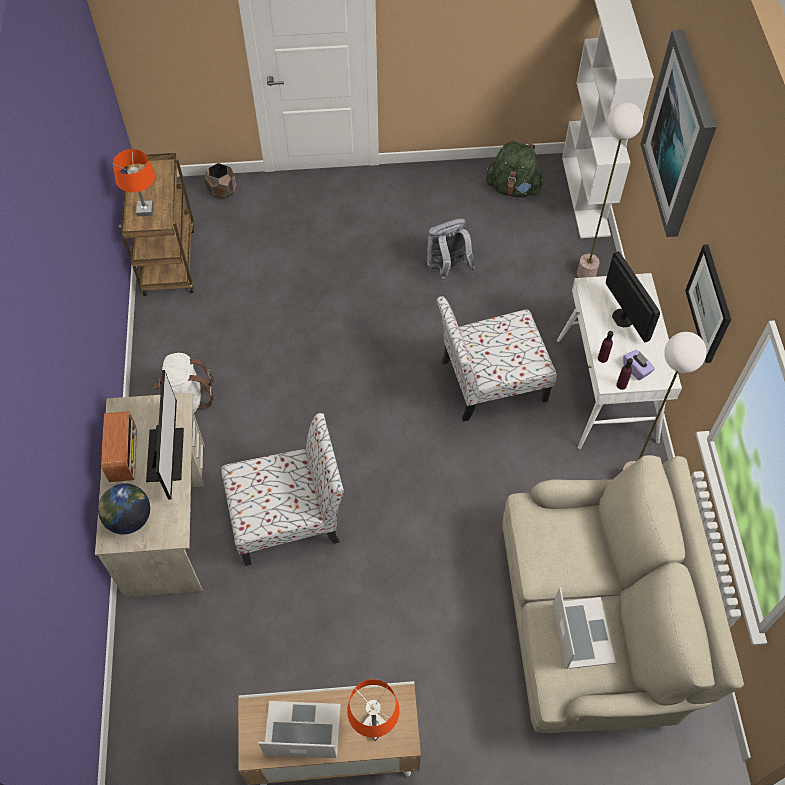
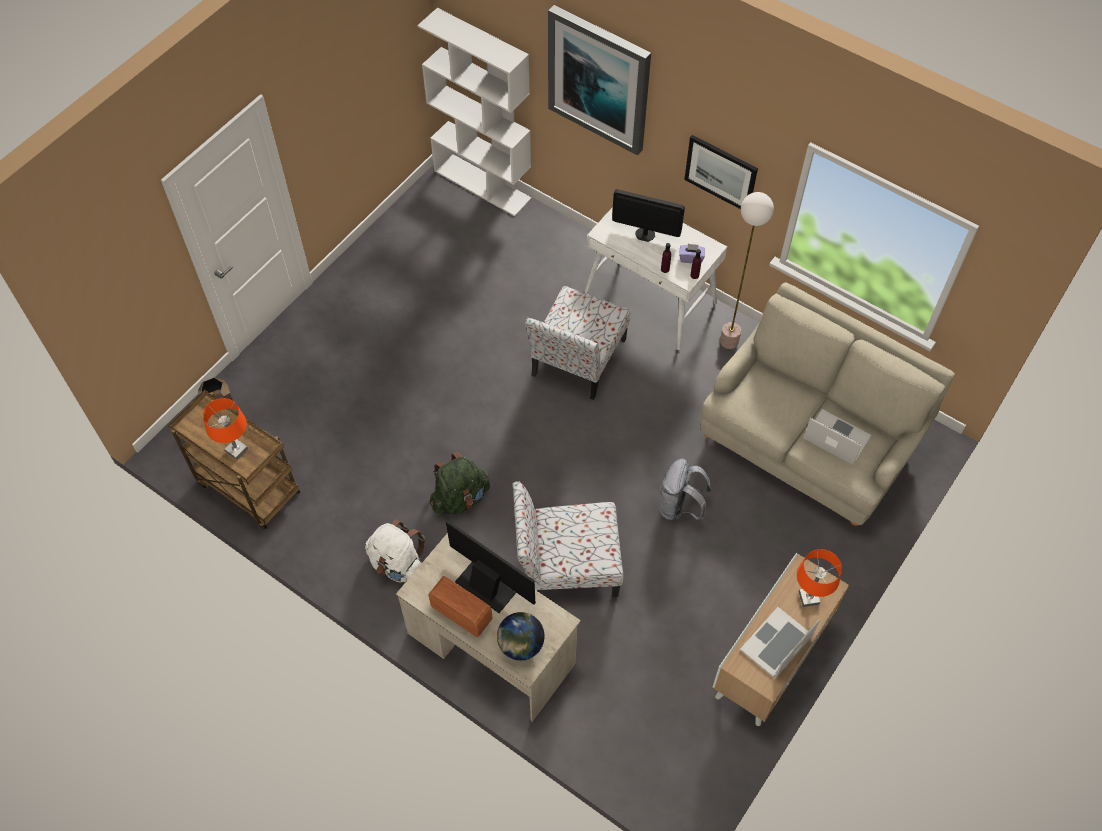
camera: 50 degrees left, 0 degrees up
(288, 517) = (567, 565): chair -> chair turned 120 degrees counterclockwise
(447, 269) = (456, 312): grey backpack -> grey backpack (680, 507)
(513, 188) = (429, 220): green backpack -> green backpack (460, 498)
(586, 274) = (547, 237): floor lamp -> none

